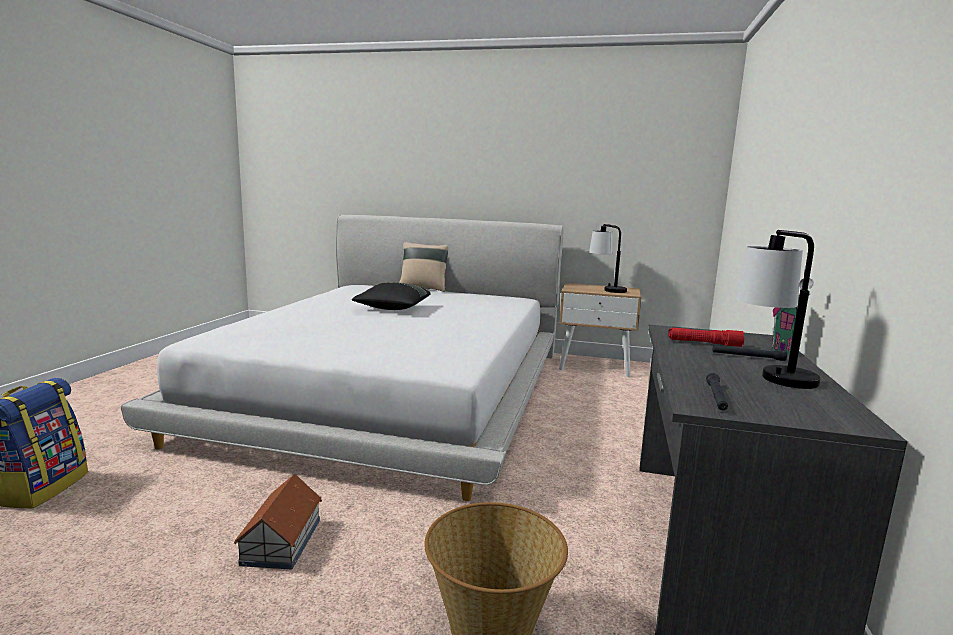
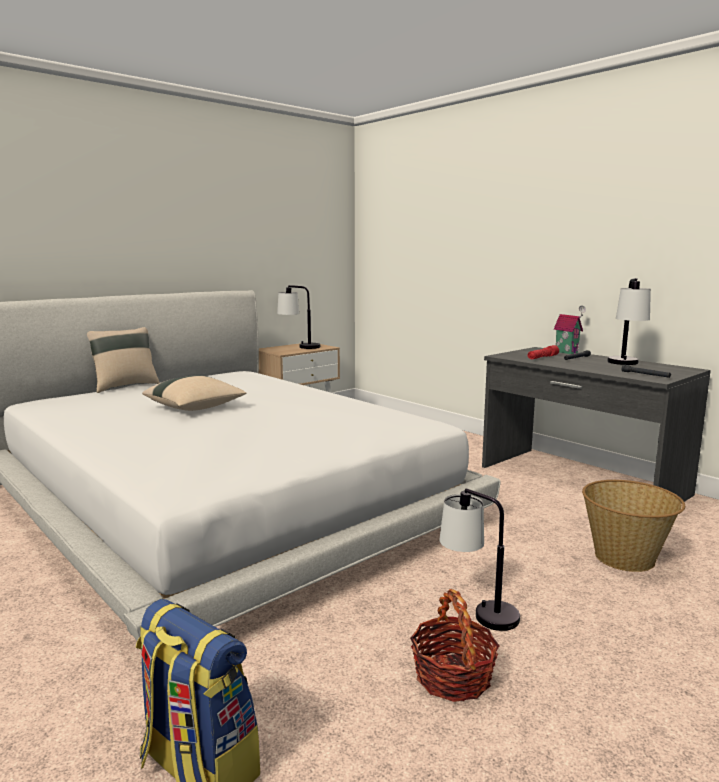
camera: 55 degrees left, 0 degrees up
(160, 554) = (453, 677): none -> basket
(281, 542) = (477, 611): toy house -> table lamp
(392, 309) = (195, 408): black pillow -> beige pillow

